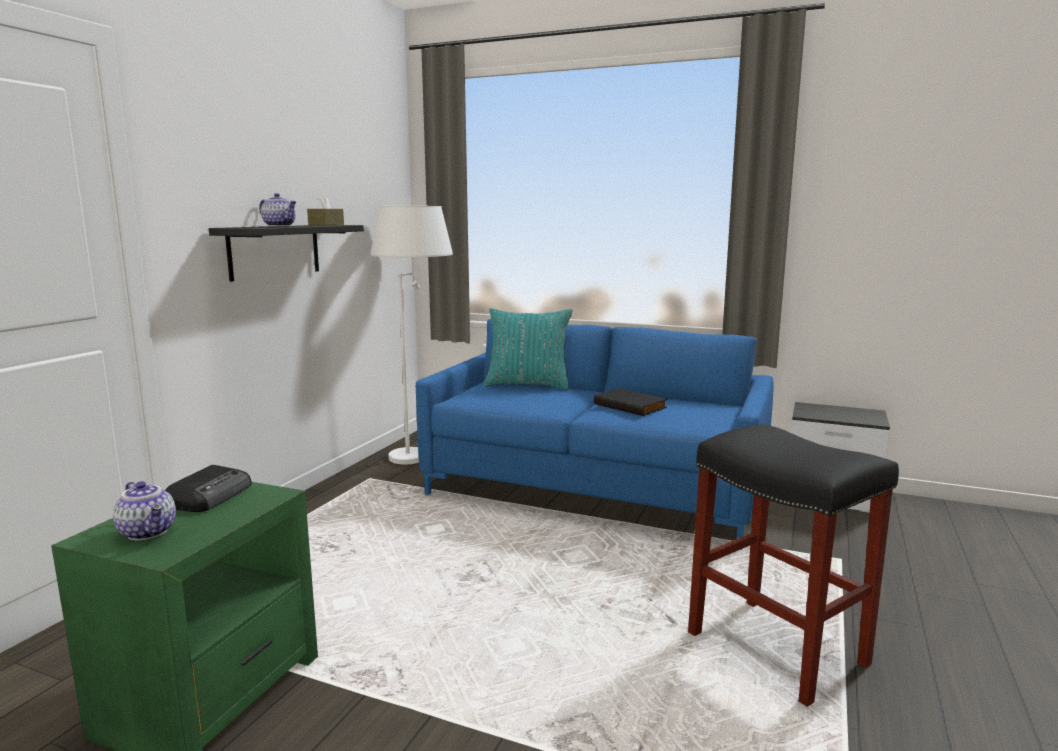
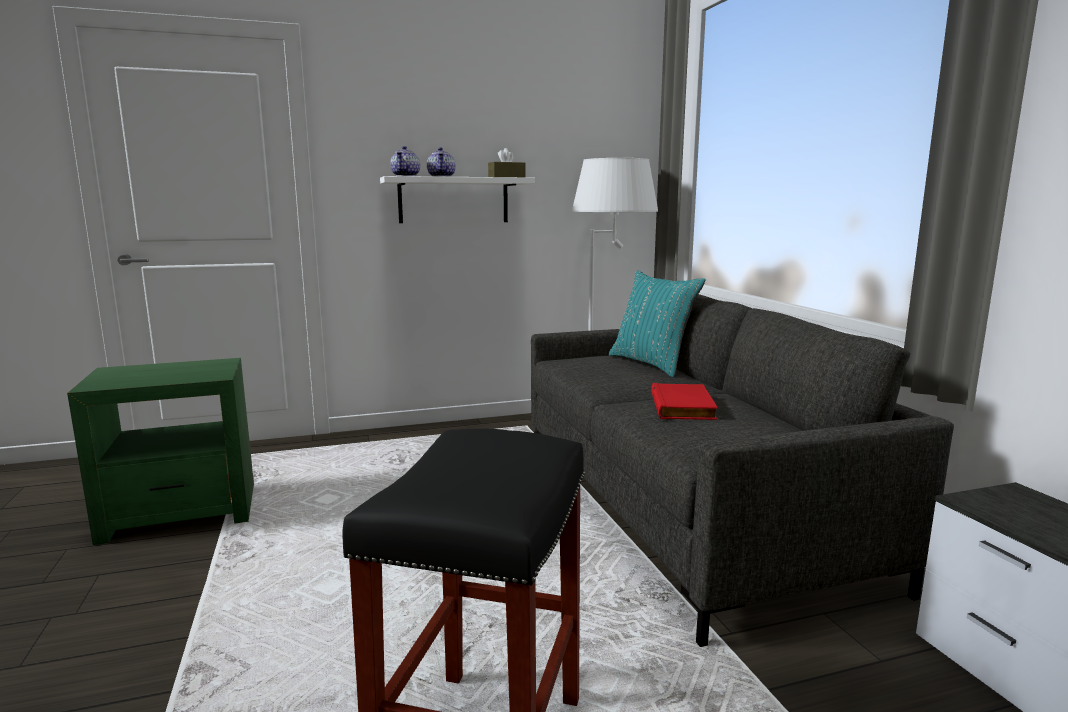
camera: 50 degrees right, 0 degrees up
(149, 532) = (127, 375): teapot -> teapot (406, 176)
(210, 495) = (200, 367): radio -> none
(275, 251) = (453, 200): black shelf -> white shelf
(594, 490) = (683, 509): blue sofa -> grey sofa
(631, 406) = (684, 407): black book -> red book

